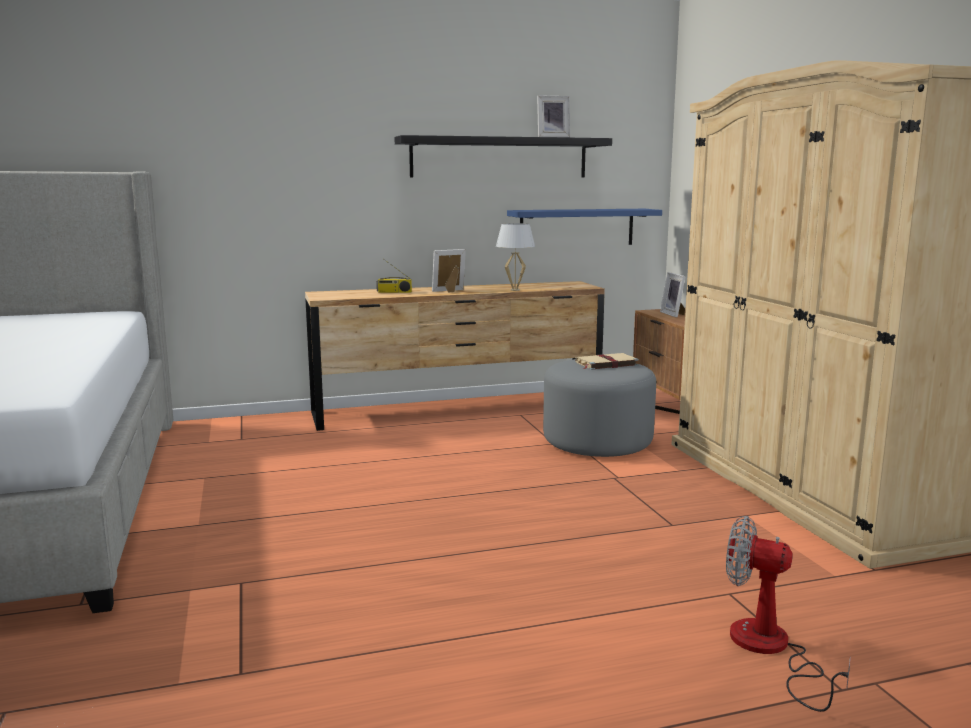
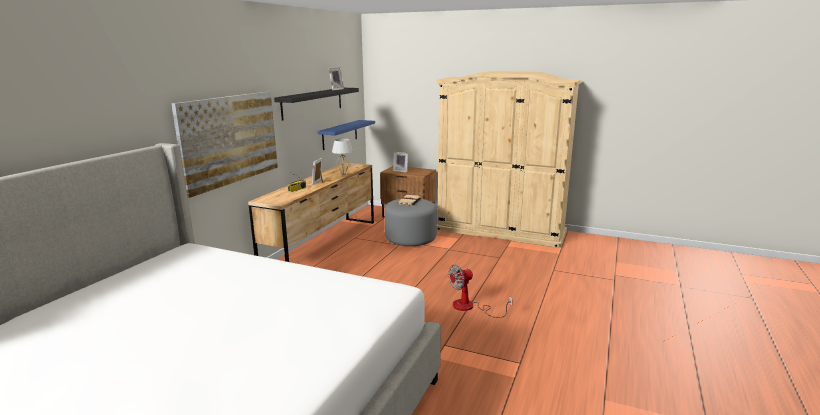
camera: 50 degrees left, 5 degrees up
(284, 190) = (230, 139): none -> picture
(770, 650) = (588, 279): fan -> fan (470, 307)

